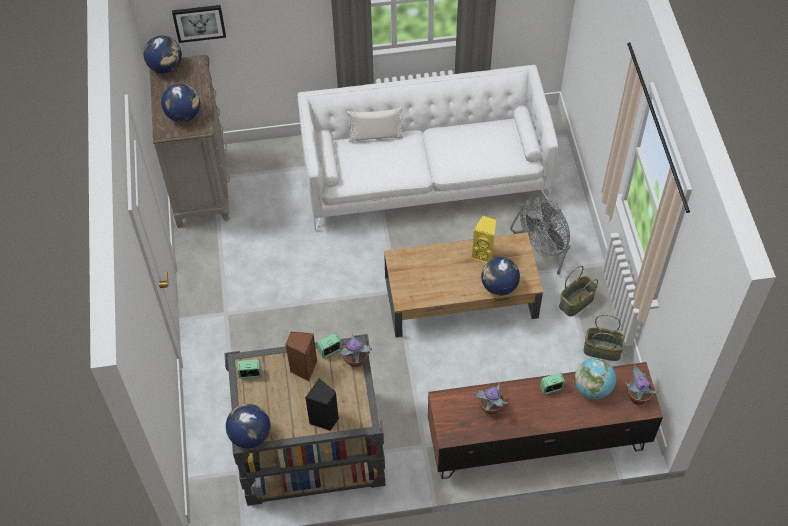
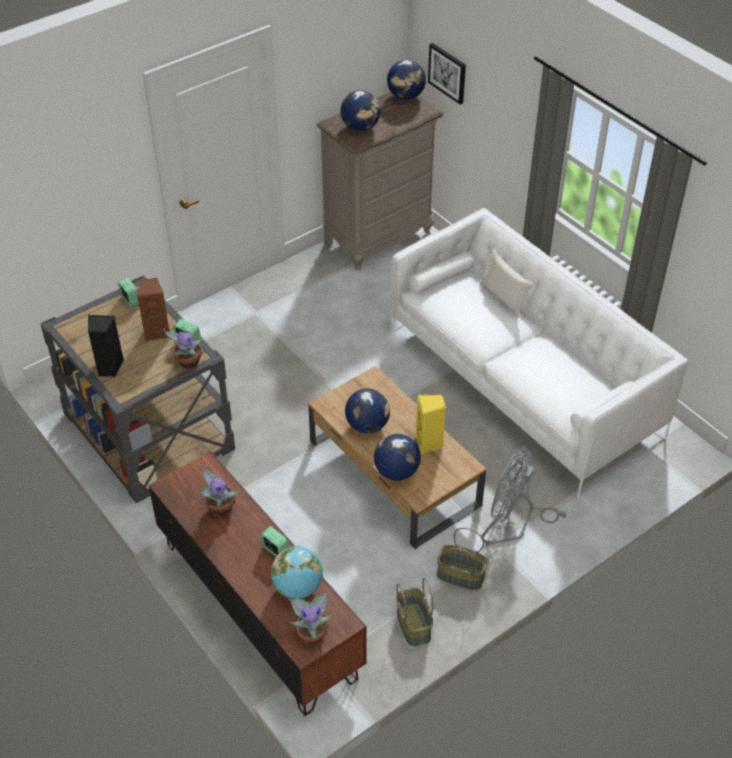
camera: 60 degrees right, 10 degrees down
(250, 435) = (65, 326): globe -> globe (367, 425)

